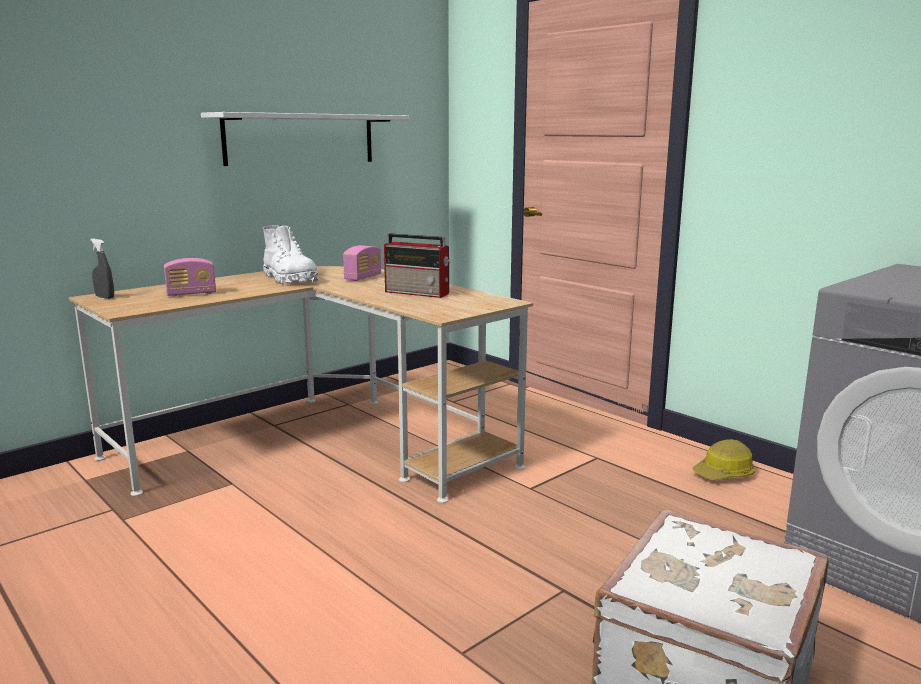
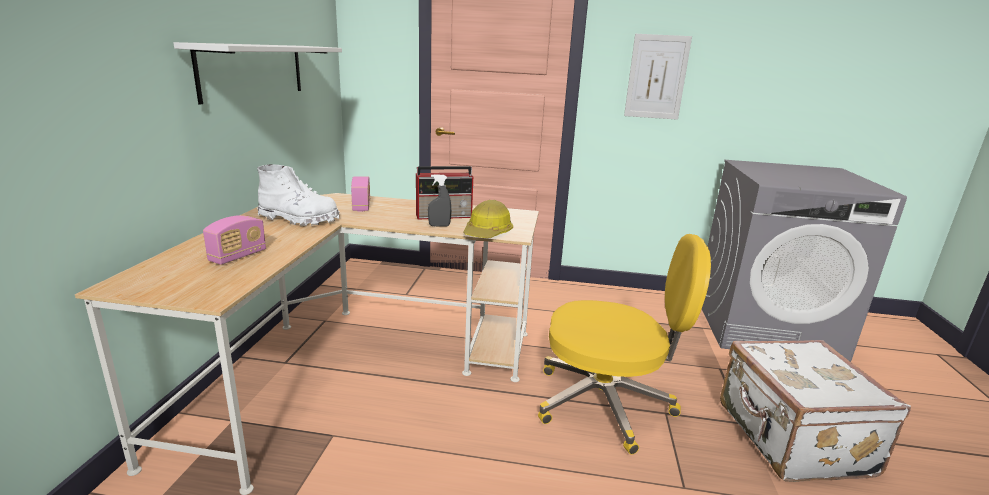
camera: 40 degrees left, 5 degrees up
(105, 297) = (135, 283): grey spray bottle -> grey spray bottle (439, 225)
(506, 554) = (606, 403): none -> yellow office chair
(724, 474) = (626, 300): hard hat -> hard hat (488, 233)
(789, 131) = (656, 77): none -> picture

